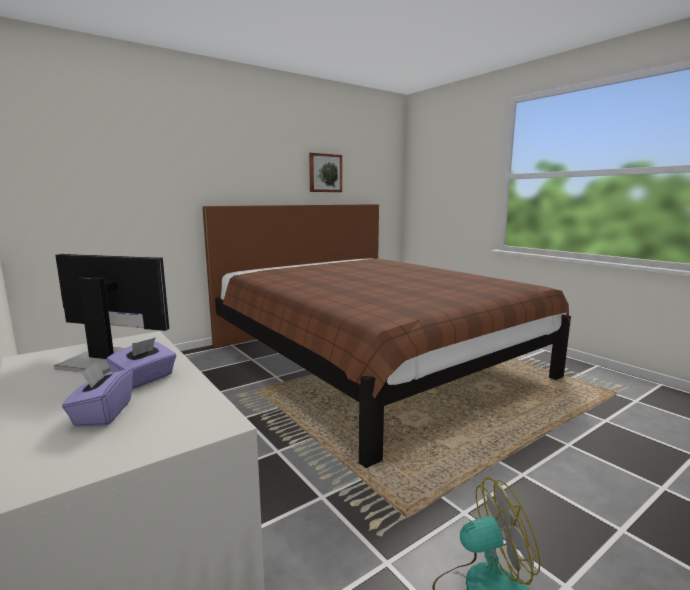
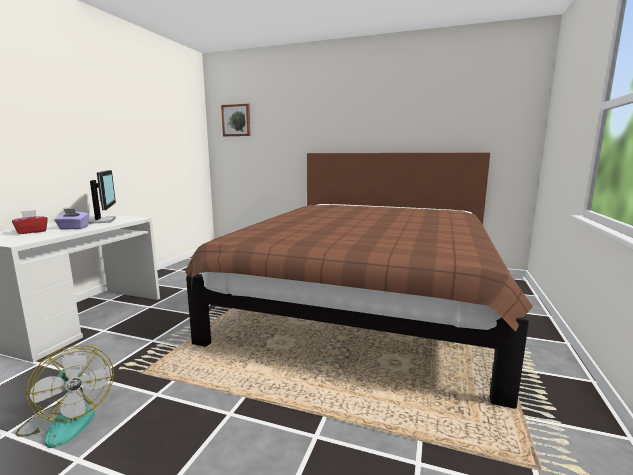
camera: 55 degrees right, 0 degrees up
(103, 413) = (32, 232): purple tissue box -> red tissue box
(325, 173) = (424, 121): picture -> picture (236, 120)

